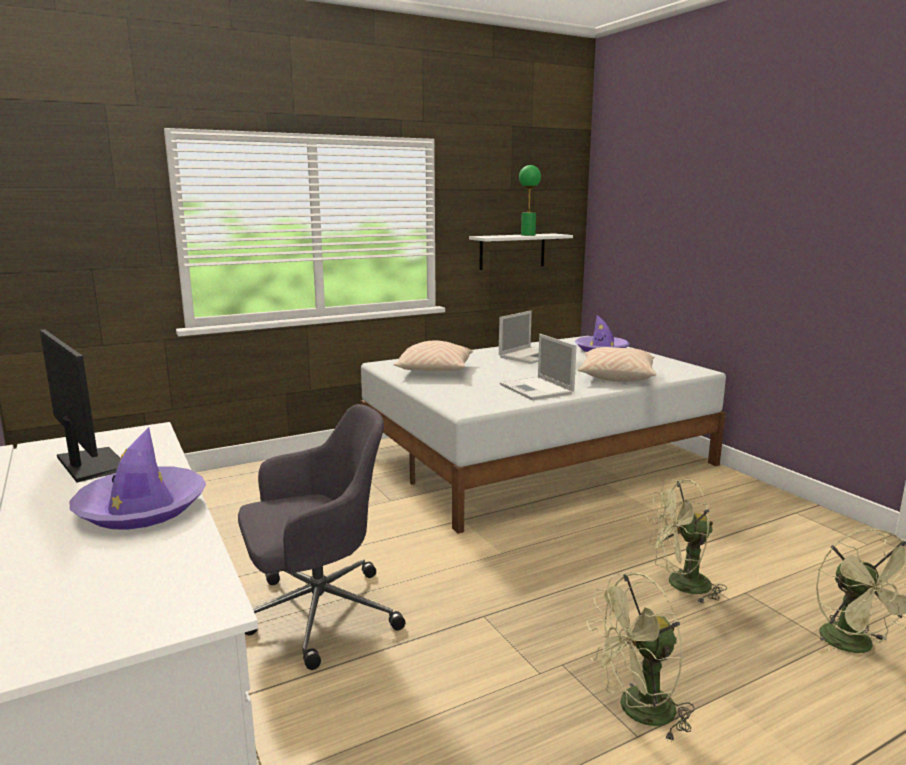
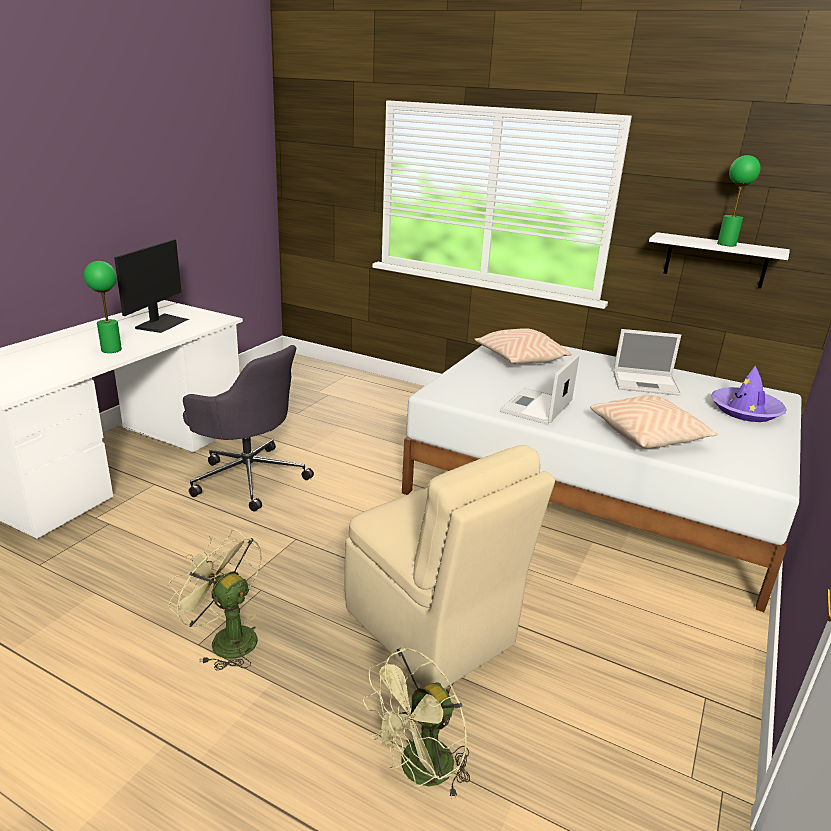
camera: 55 degrees right, 10 degrees up
(141, 508) = (111, 350): purple hat -> green table lamp
(680, 585) = (431, 629): green fan -> beige chair

